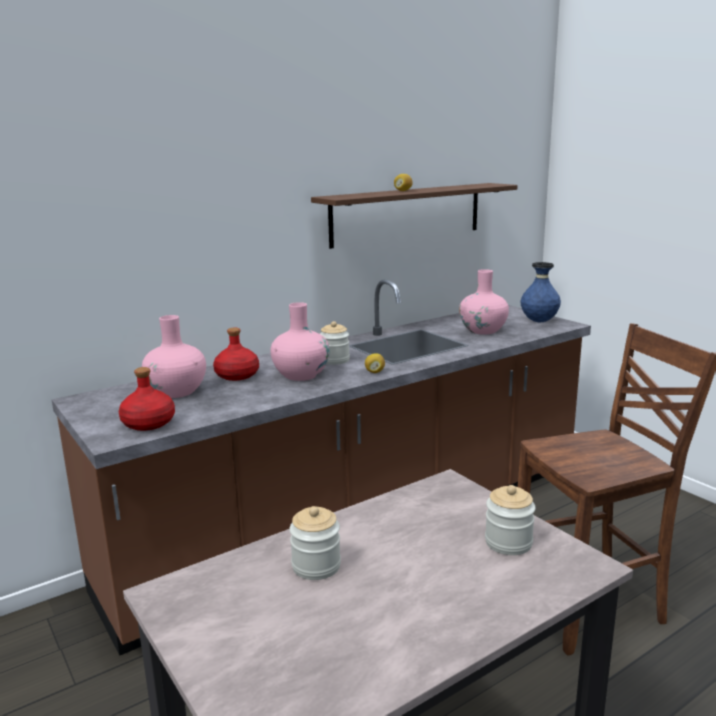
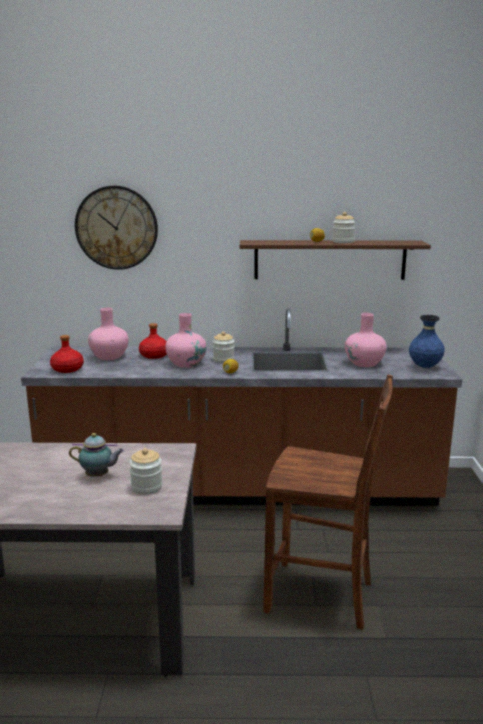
camera: 35 degrees right, 0 degrees up
(143, 191) = (116, 228): none -> wall clock
(316, 566) = (46, 462): jar -> jar (343, 242)
(425, 554) = (98, 476): none -> teapot

